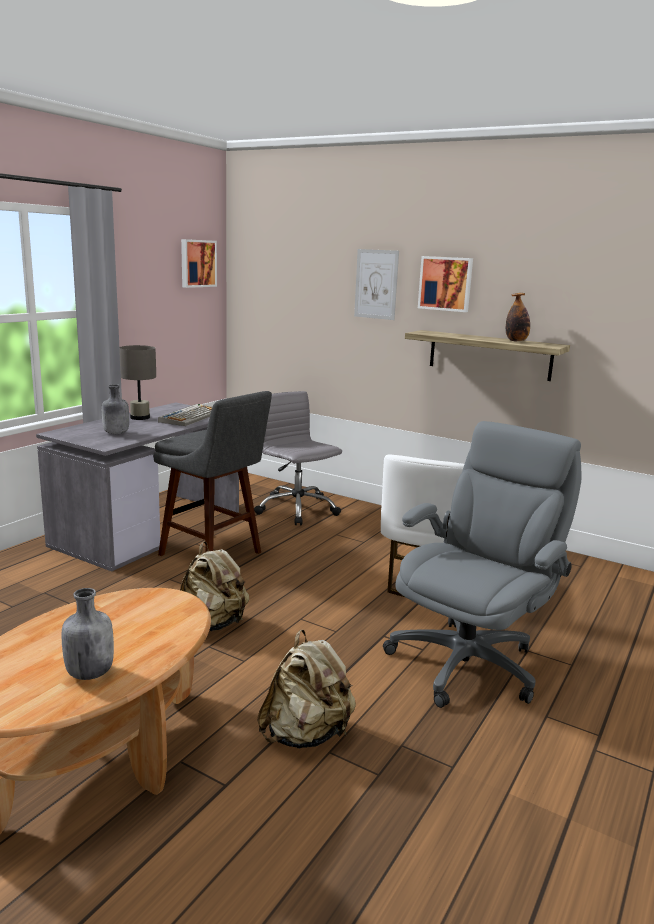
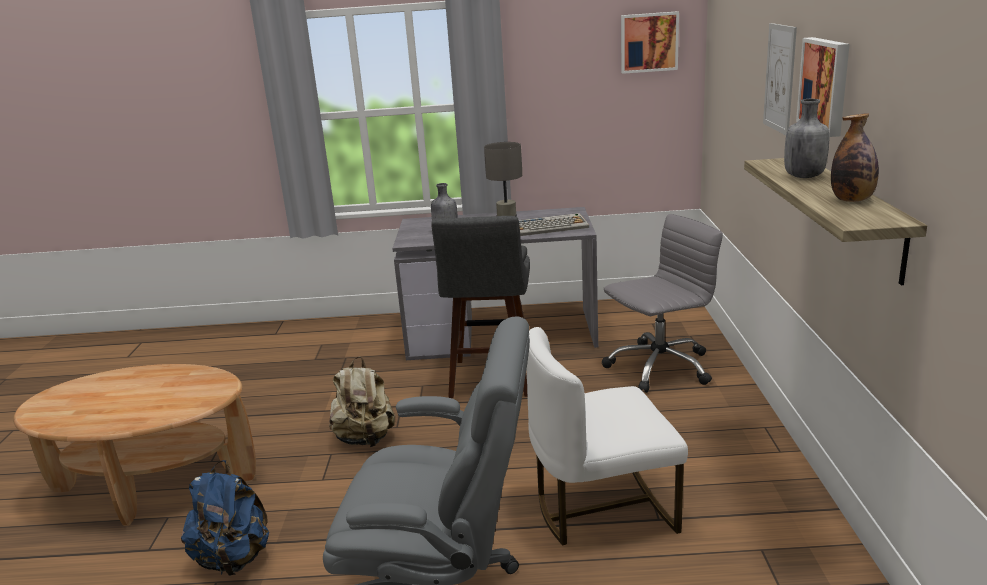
camera: 60 degrees right, 5 degrees up
(89, 673) = (91, 412): grey bottle -> grey bottle (804, 176)
(296, 509) = (659, 367): grey office chair -> grey office chair turned 45 degrees clockwise
(306, 734) = (233, 559): beige backpack -> blue backpack

